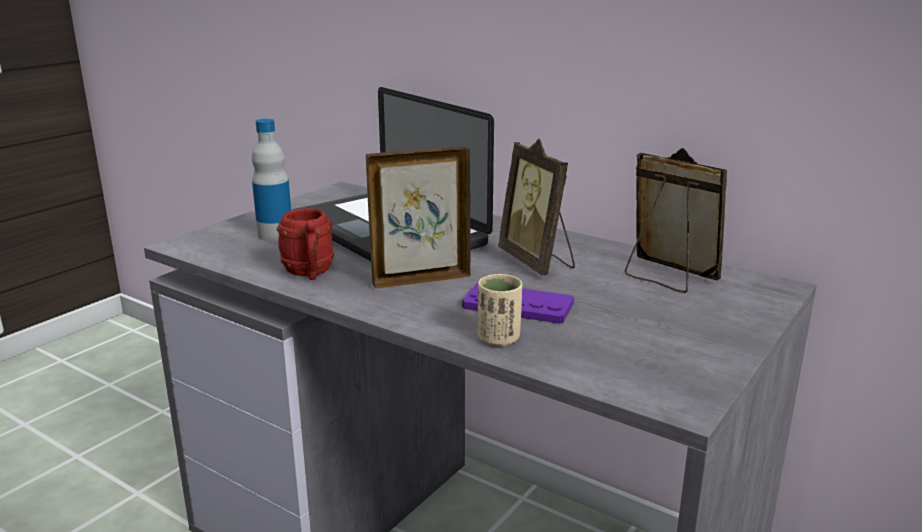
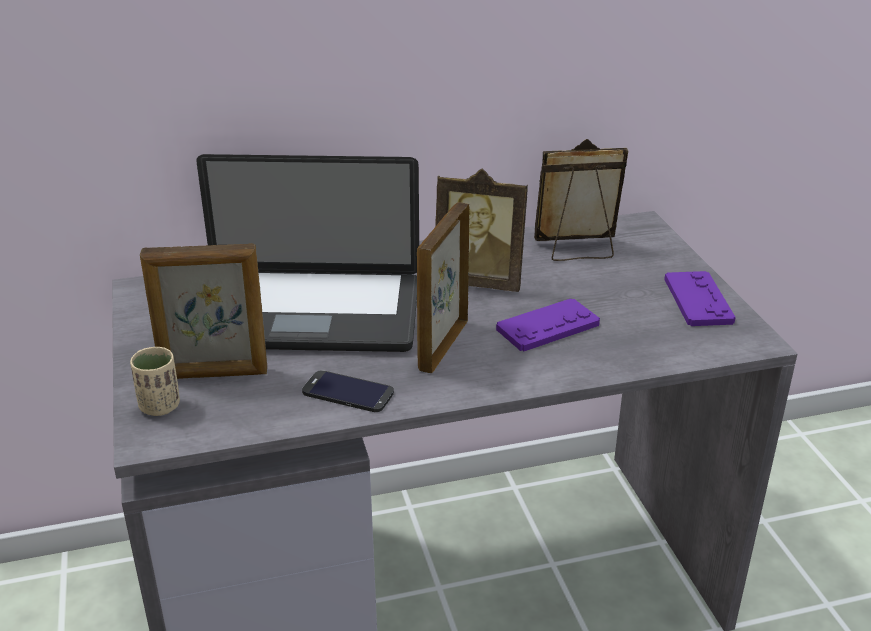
camera: 50 degrees left, 10 degrees up
(275, 234) = (214, 374): bottle -> picture frame
(309, 273) = (348, 392): red mug -> phone
(498, 339) = (593, 360): beige cup -> beige cup (160, 406)
(698, 352) = (698, 300): none -> purple game controller

